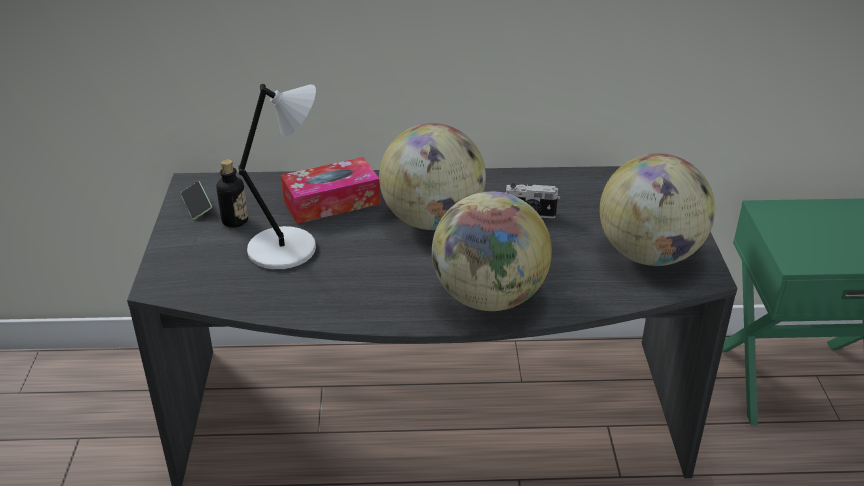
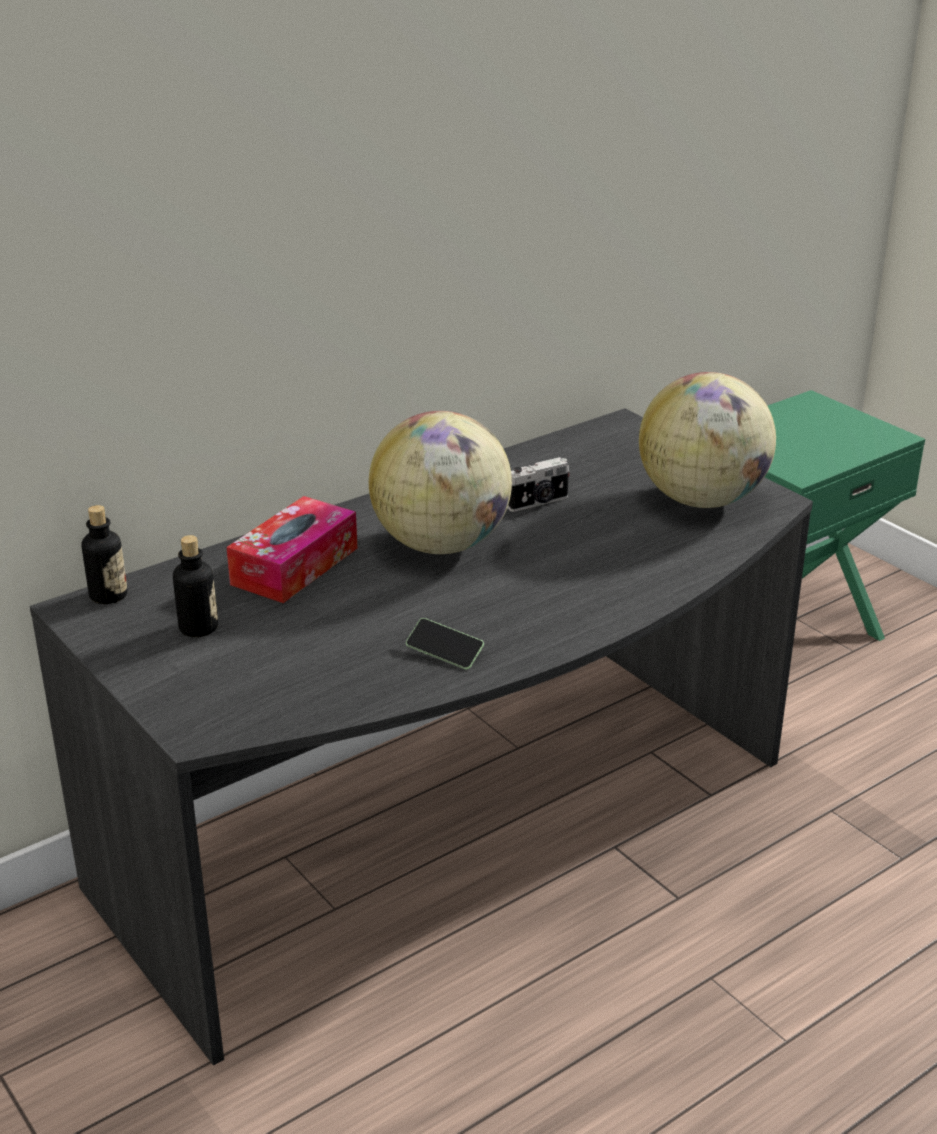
camera: 35 degrees left, 5 degrees down
(197, 206) = (121, 630): phone -> phone (444, 653)
(216, 182) = (108, 595): none -> bottle
(286, 249) = (308, 633): white table lamp -> none
(488, 298) = (599, 595): globe -> none

